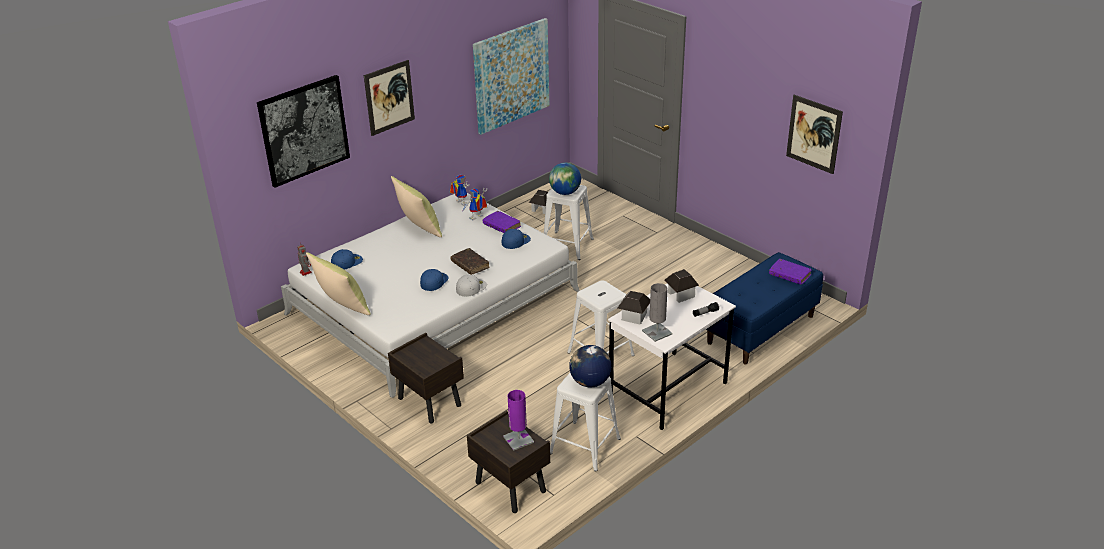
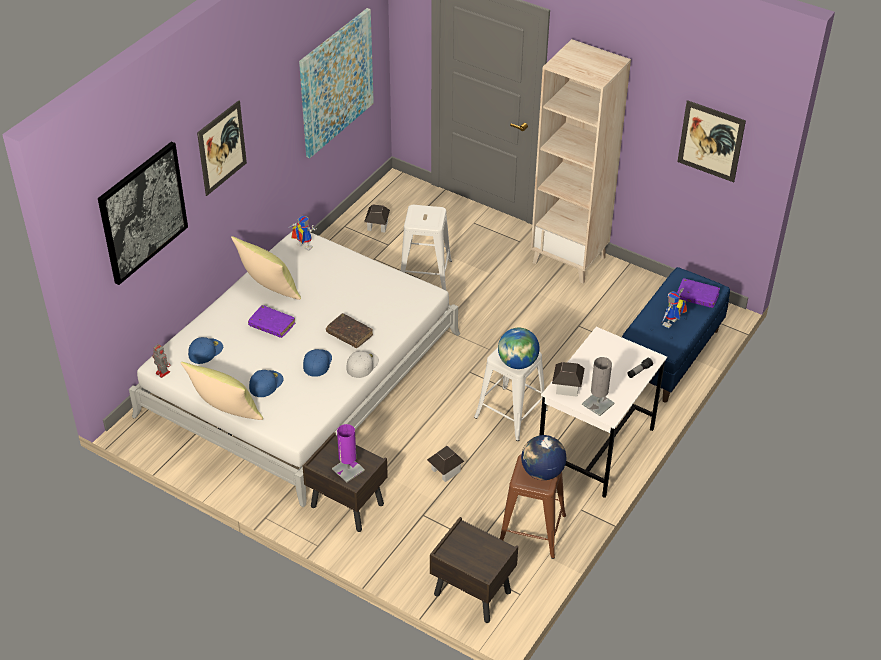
camera: 15 degrees left, 10 degrees up
(476, 218) = (330, 266): toy robot -> toy robot (671, 324)
(501, 226) = (364, 274): purple book -> purple book (272, 325)
(515, 241) = (388, 292): blue cap -> blue cap (266, 383)
(518, 439) = (484, 549): purple table lamp -> purple table lamp (348, 470)
(565, 192) = (425, 221): globe -> globe (517, 363)
(584, 445) = (531, 530): white stool -> brown stool
(680, 295) = (606, 351): toy house -> toy house (445, 470)
(696, 250) = (569, 259): none -> beige bookcase

